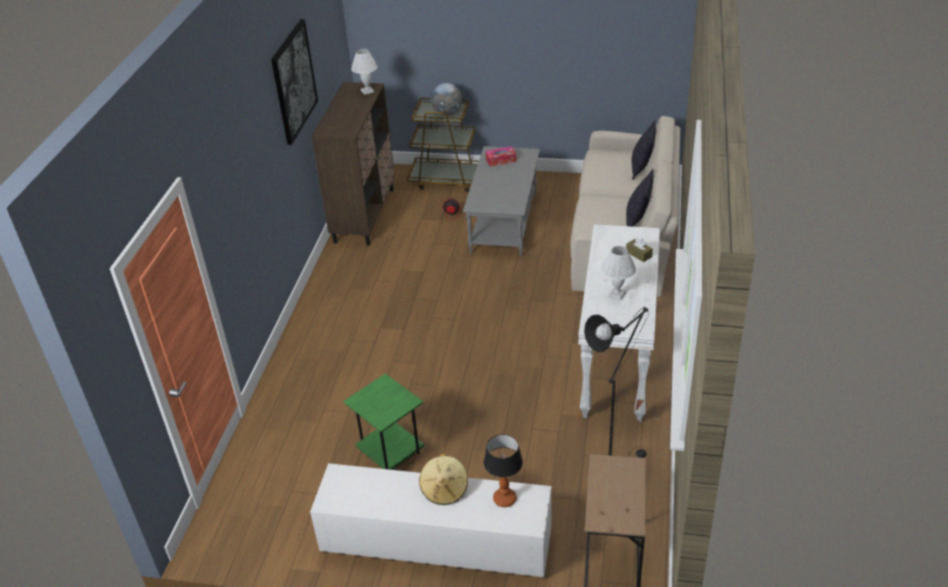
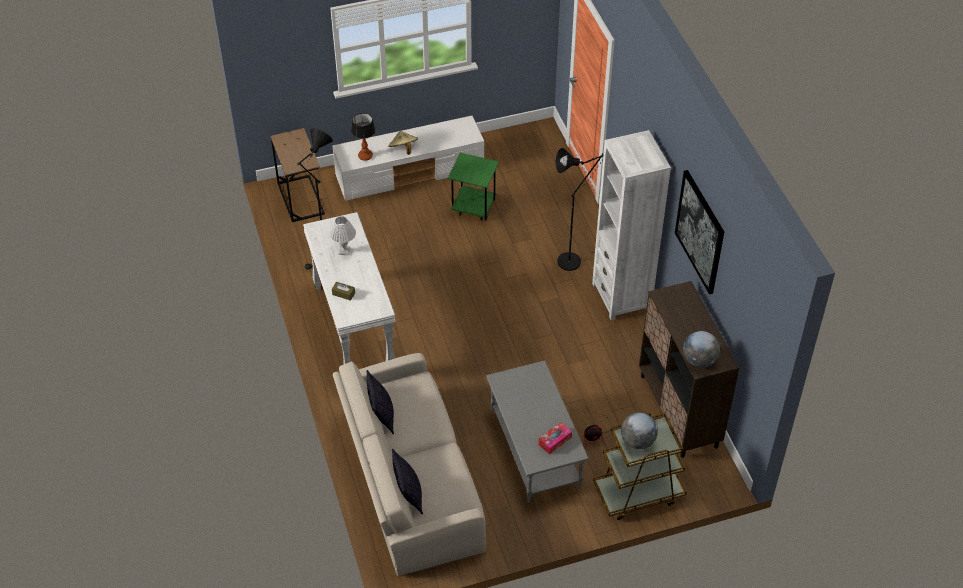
camera: 150 degrees right, 10 degrees up
(320, 309) = (621, 296): none -> white bookcase
(332, 358) = (573, 260): none -> black floor lamp
(367, 91) = (699, 360): white table lamp -> globe

